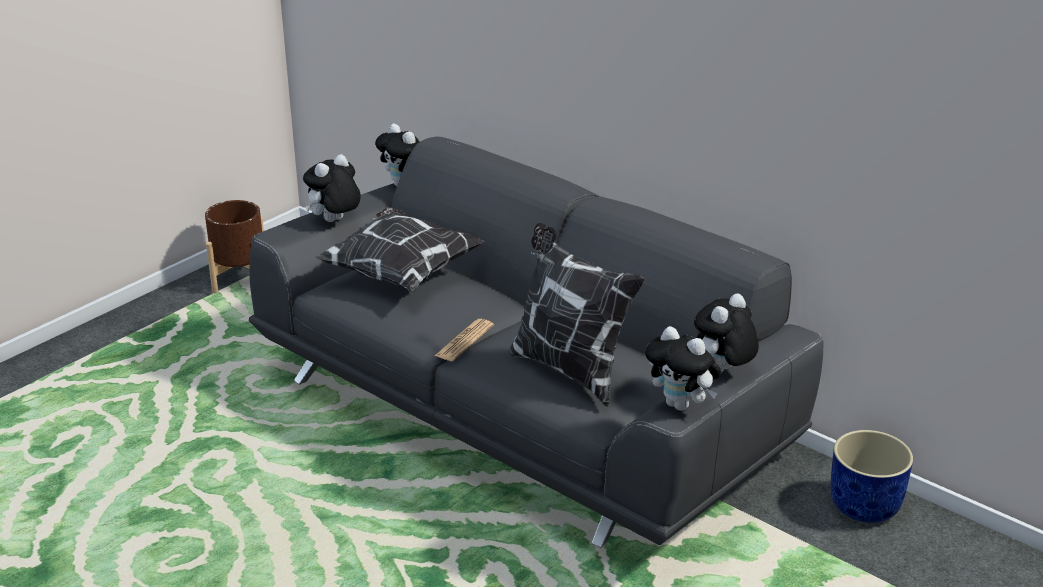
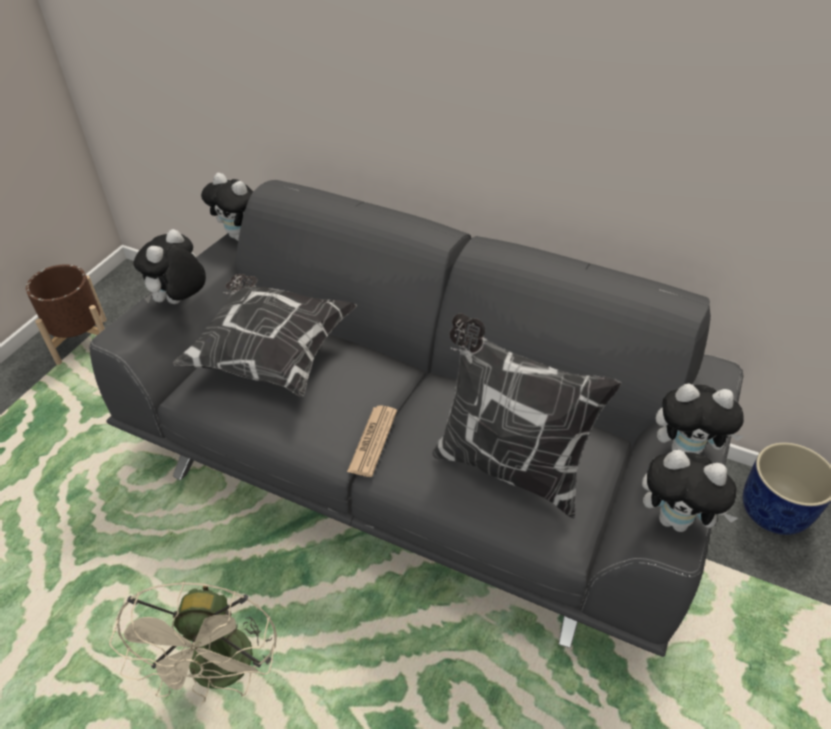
camera: 15 degrees left, 15 degrees up
(294, 520) = (222, 673): none -> beige fan
(722, 372) = (686, 449): plush toy -> plush toy turned 105 degrees counterclockwise

